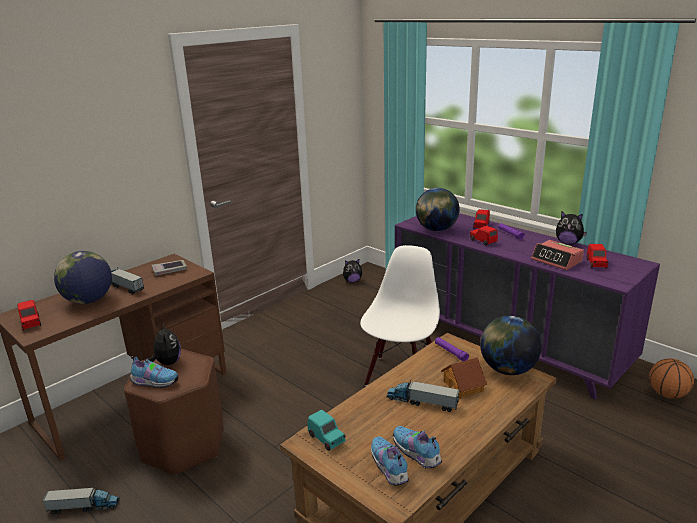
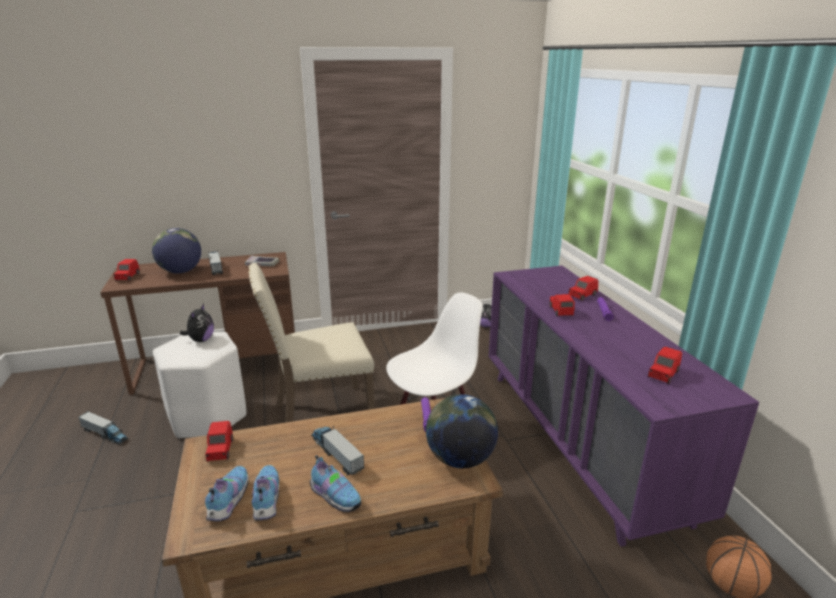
camera: 30 degrees right, 0 degrees up
(154, 382) = (174, 351): shoe -> shoe (335, 496)
(183, 445) = (207, 417): brown stool -> white stool
(293, 400) = (320, 415): none -> beige chair
(326, 439) = (220, 450): turquoise toy car -> red toy car
(436, 229) = (528, 287): globe -> none
(463, 386) = (394, 456): toy house -> none
(557, 260) = (616, 356): alarm clock -> none
(568, 243) = (662, 341): plush toy -> none

